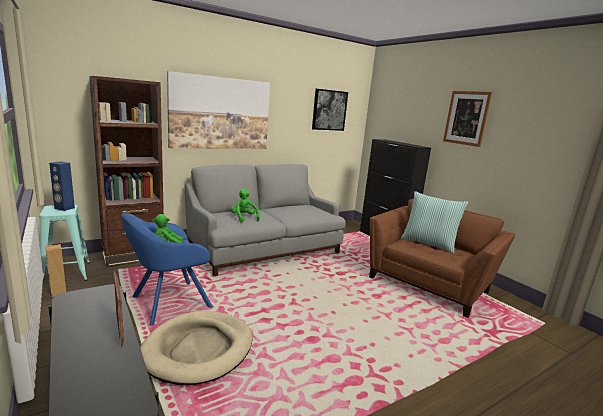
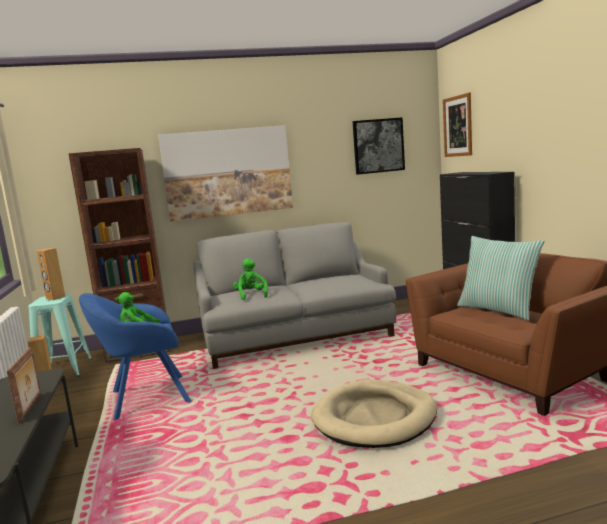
camera: 20 degrees right, 5 degrees down
(64, 208) = (55, 298): blue speaker -> brown speaker
(199, 349) = (149, 446): beige dog bed -> beige dog bed (375, 418)
(466, 118) = (551, 119): picture -> picture (457, 126)

